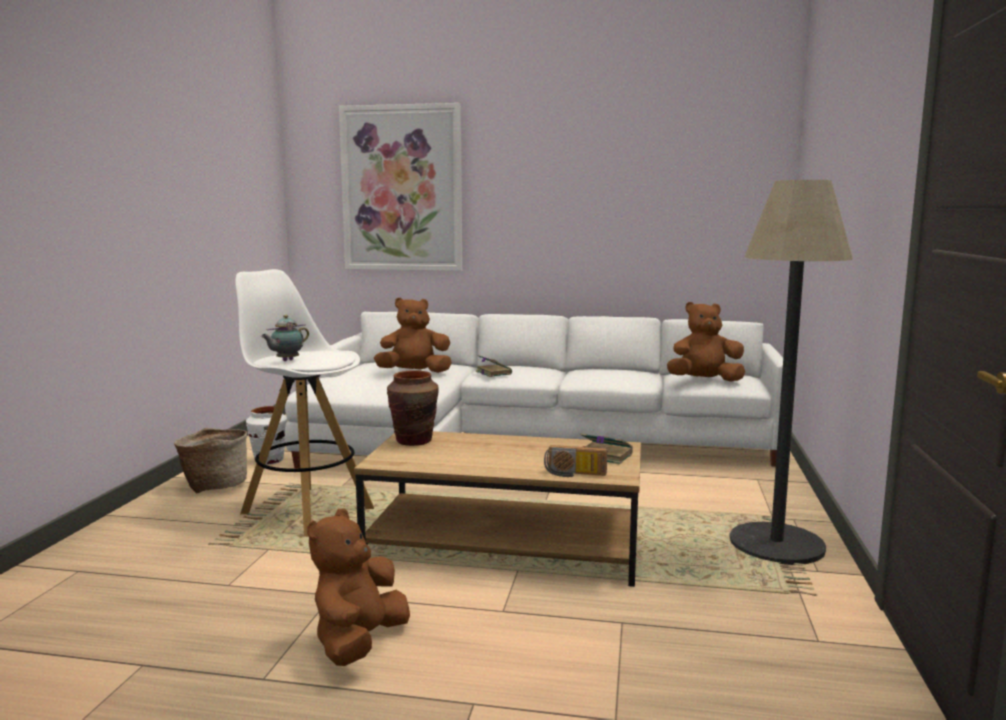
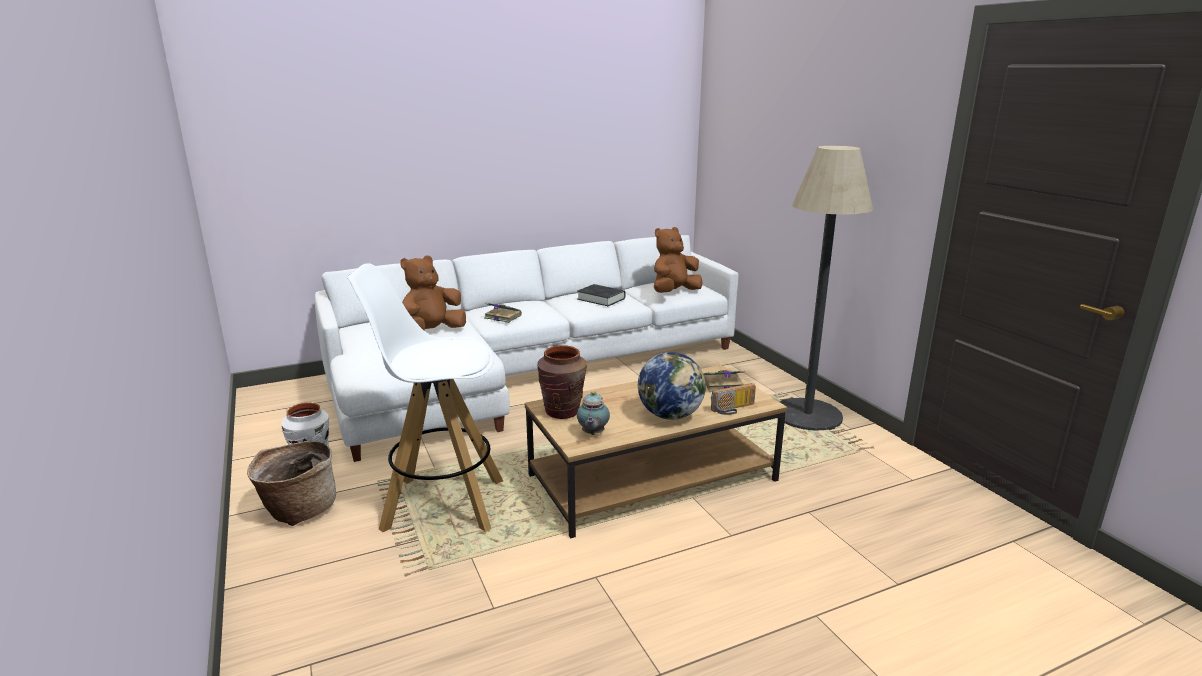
camera: 35 degrees left, 10 degrees up
(286, 360) = (440, 366): teapot -> teapot (592, 434)
(359, 643) = (680, 608): brown plush toy -> none
(402, 188) = (343, 130): picture -> none
(501, 464) = (670, 415): none -> globe
(611, 374) = (601, 299): none -> black book

